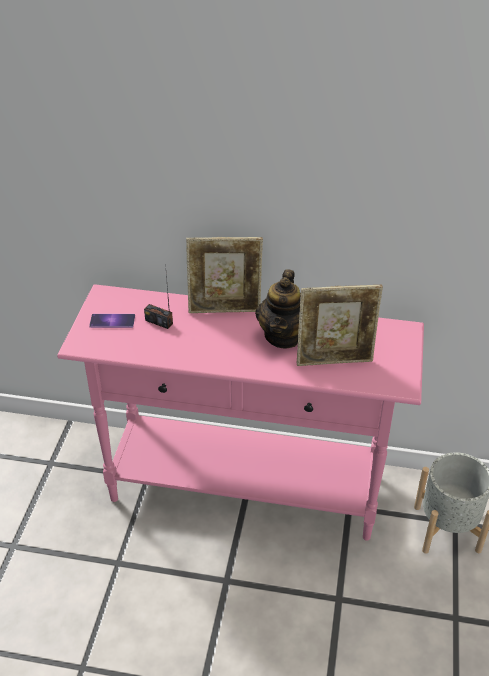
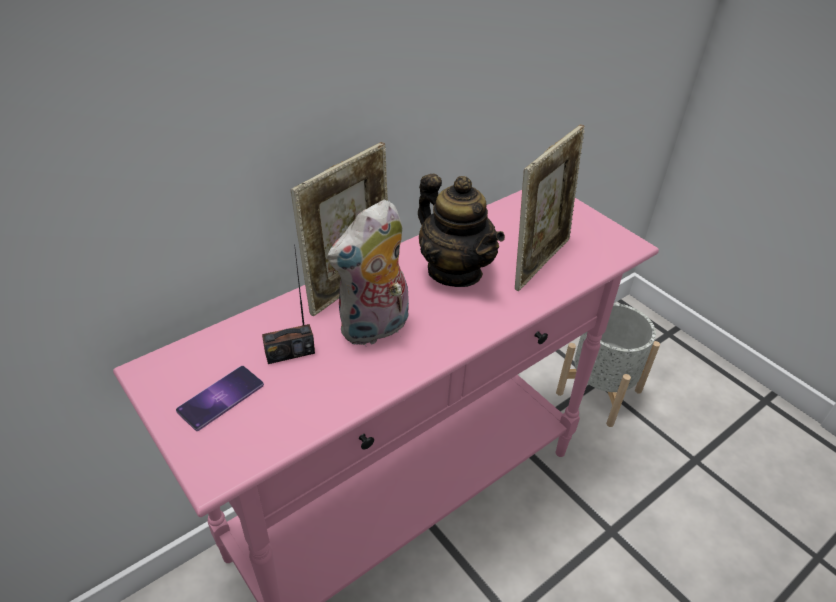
camera: 50 degrees left, 0 degrees up
(205, 336) = (375, 329): none -> plush toy

